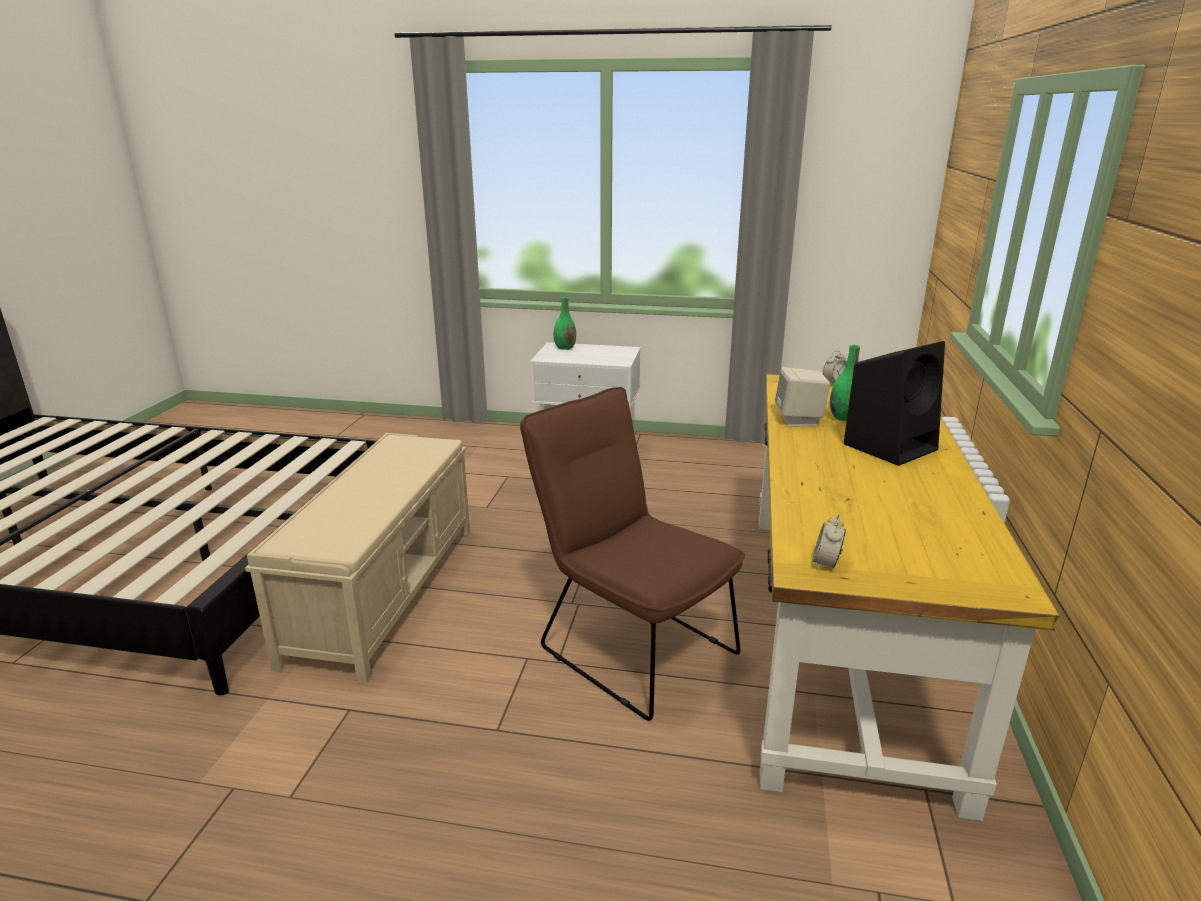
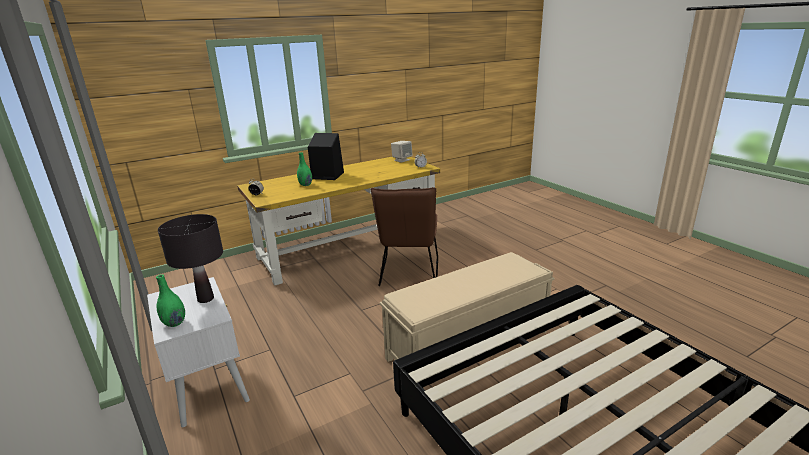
camera: 130 degrees left, 0 degrees up
(586, 359) = (206, 299): none -> black table lamp
(799, 420) = (318, 189): beige speaker -> beige speaker (402, 160)

